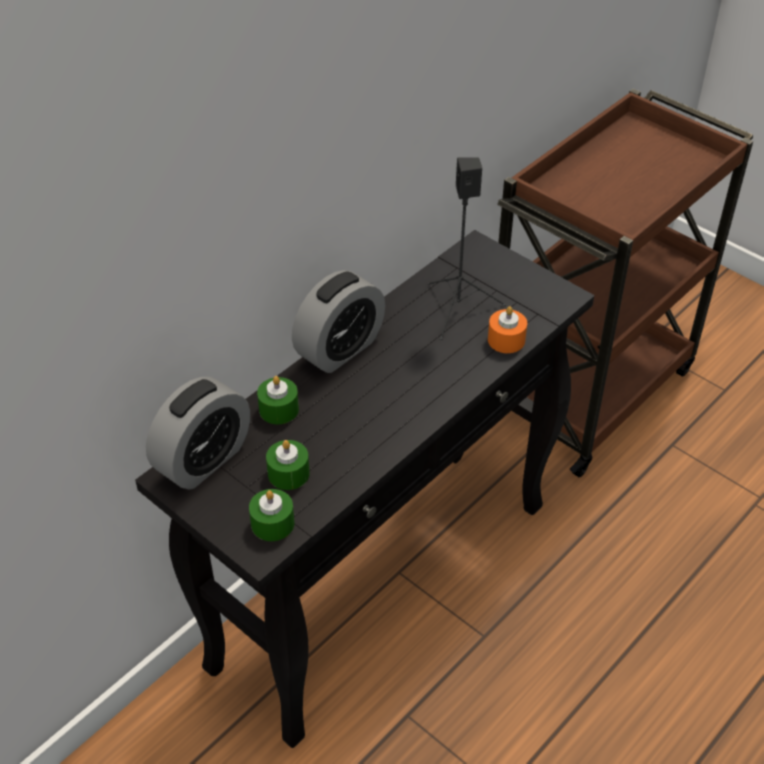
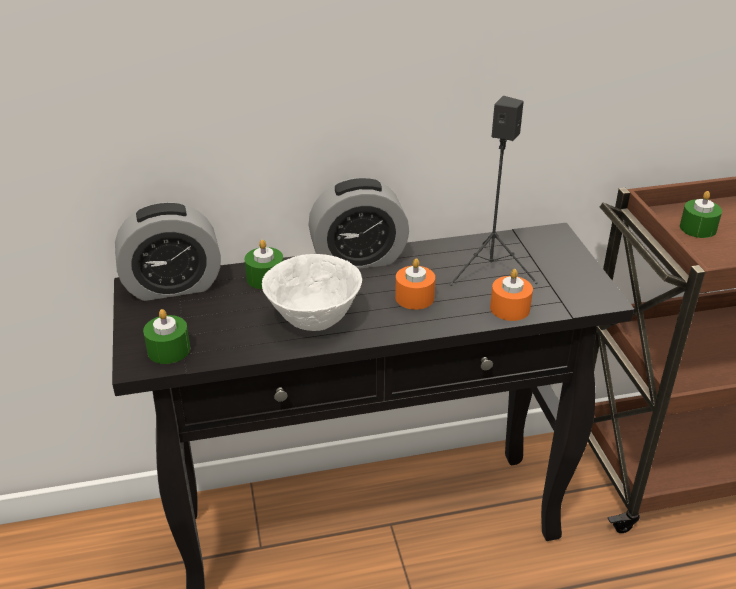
camera: 35 degrees right, 10 degrees down
(288, 473) = (221, 322): green candle -> green candle (698, 228)
(363, 430) = (313, 320): none -> white bowl
(424, 366) = (414, 297): none -> orange candle

